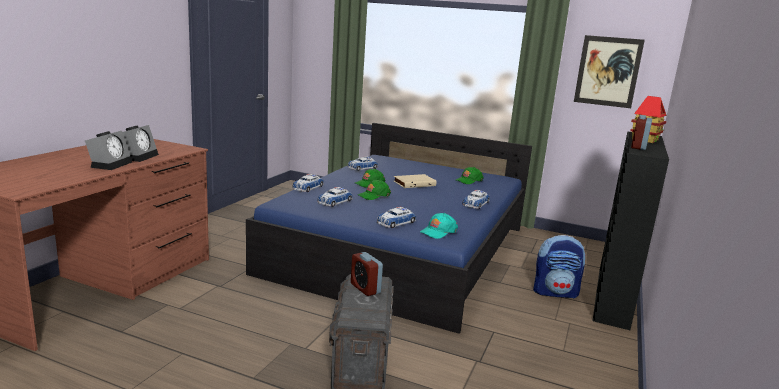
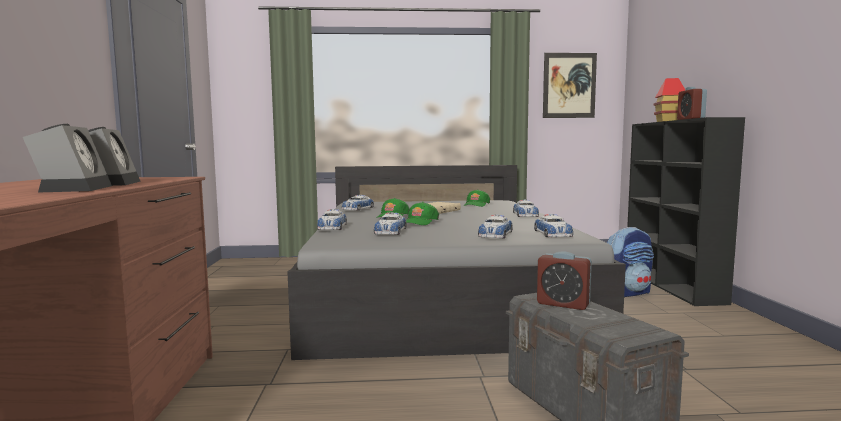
camera: 25 degrees left, 10 degrees down
(401, 249) = (438, 291): blue bed -> grey bed
(438, 232) = (552, 233): turquoise cap -> toy car

